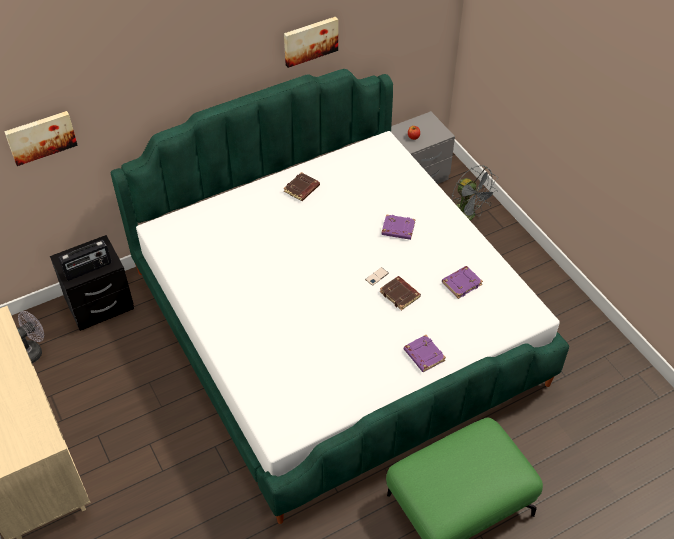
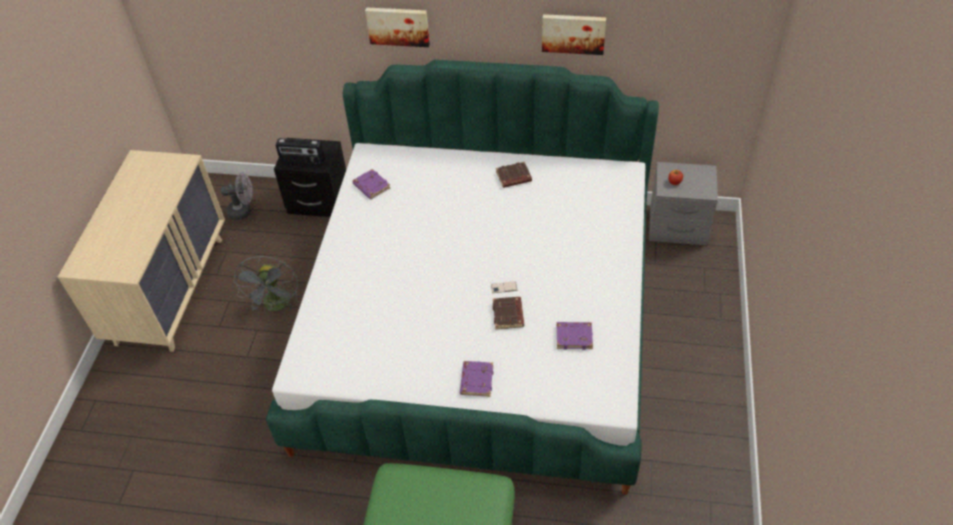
camera: 40 degrees right, 0 degrees up
(41, 136) = (287, 24): picture -> picture (398, 25)
(397, 229) = (563, 256): purple book -> purple book (371, 186)
(468, 216) = (694, 289): grey fan -> grey fan (277, 306)

